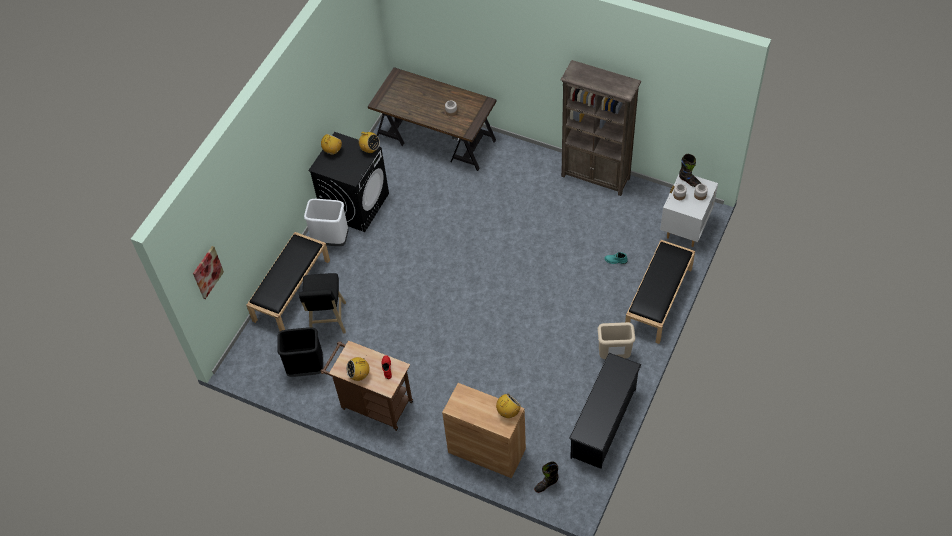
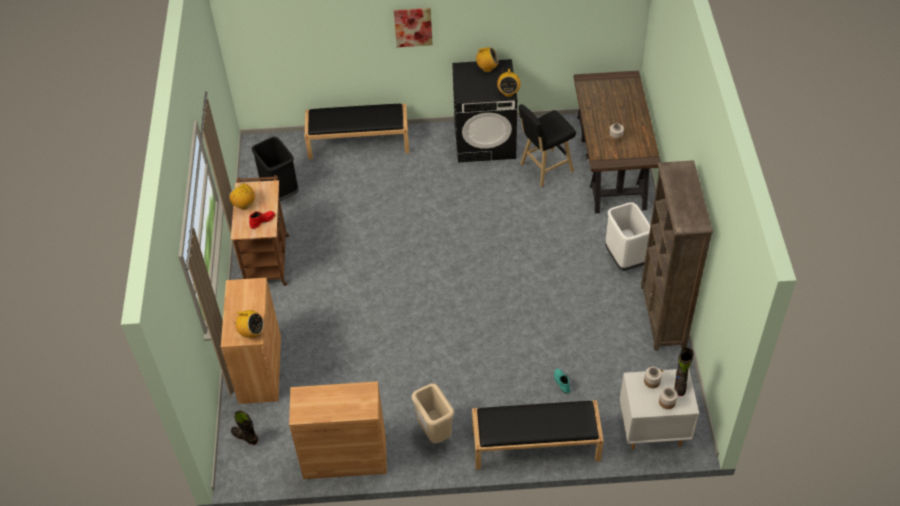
camera: 60 degrees right, 5 degrees down
(207, 272) = (262, 34): picture -> picture (413, 27)
(327, 321) = (340, 183): black stool -> black stool (544, 169)
(331, 240) = (432, 143): white trash can -> white trash can (624, 259)
(604, 423) = (345, 458): black shoe rack -> brown cabinet

